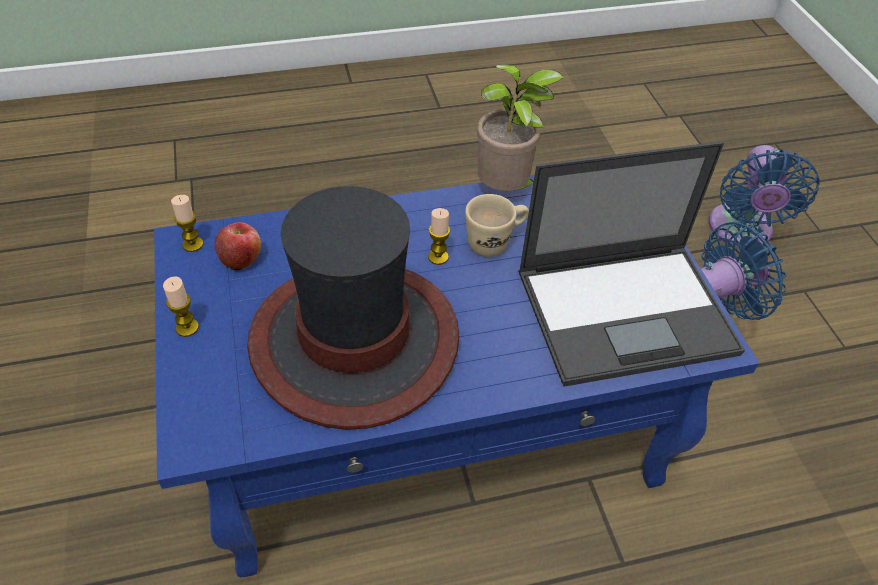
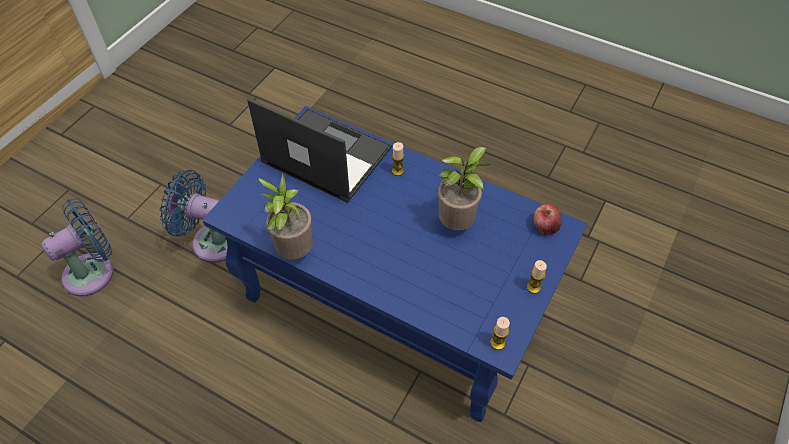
camera: 135 degrees left, 5 degrees up
(241, 258) = (477, 312): apple -> apple (545, 226)
(355, 342) = (458, 223): hat -> potted plant
(438, 257) = (374, 238): candle -> candle (397, 171)
(495, 242) = (337, 226): beige mug -> none

